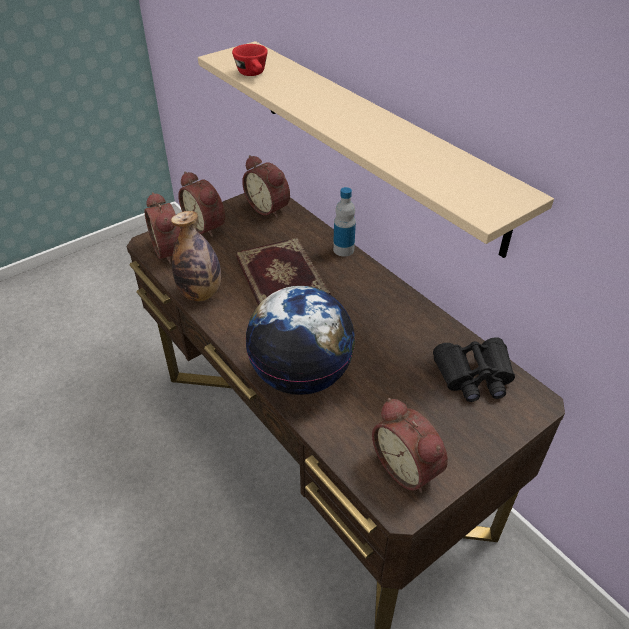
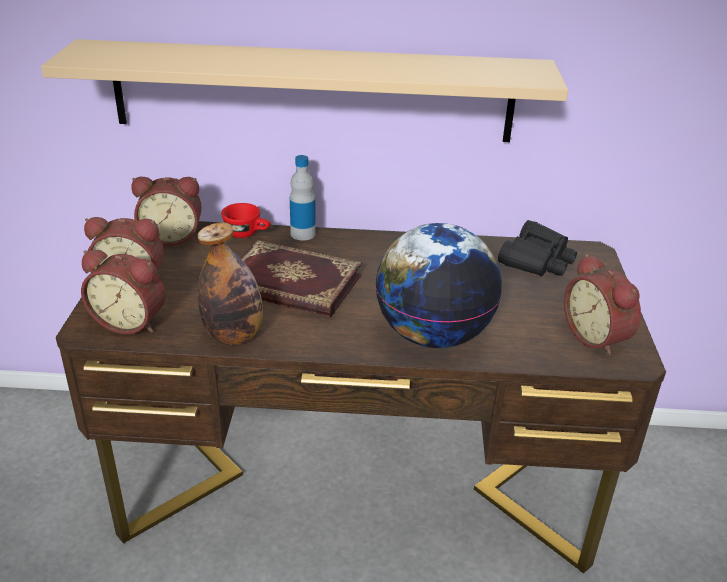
camera: 50 degrees left, 10 degrees down
(253, 74) = (146, 61): red cup -> red cup (247, 233)
(408, 467) = (598, 337): alarm clock -> alarm clock turned 60 degrees clockwise

